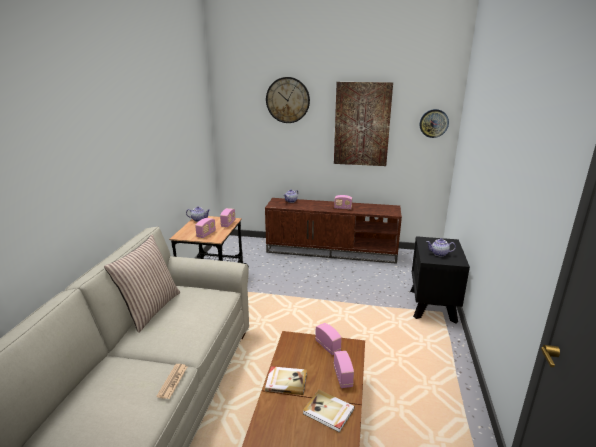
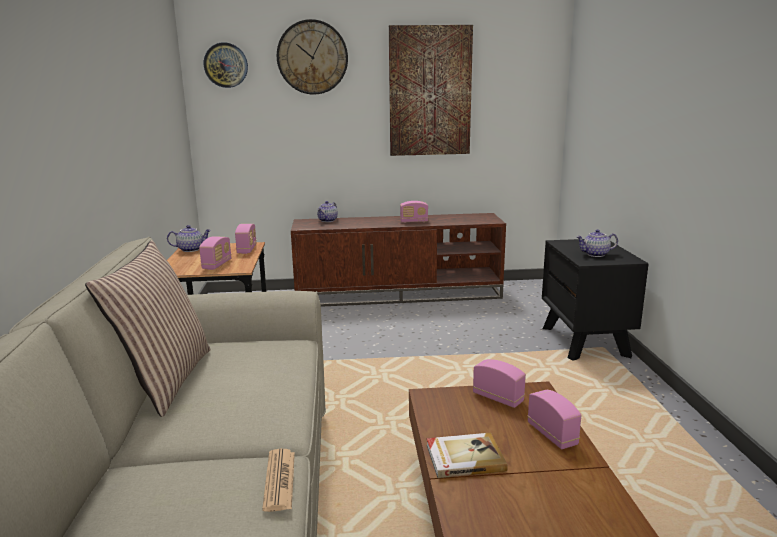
camera: 15 degrees left, 5 degrees down
(328, 412) = (566, 487): book -> none
(433, 123) = (532, 85): wall clock -> wall clock (226, 65)

